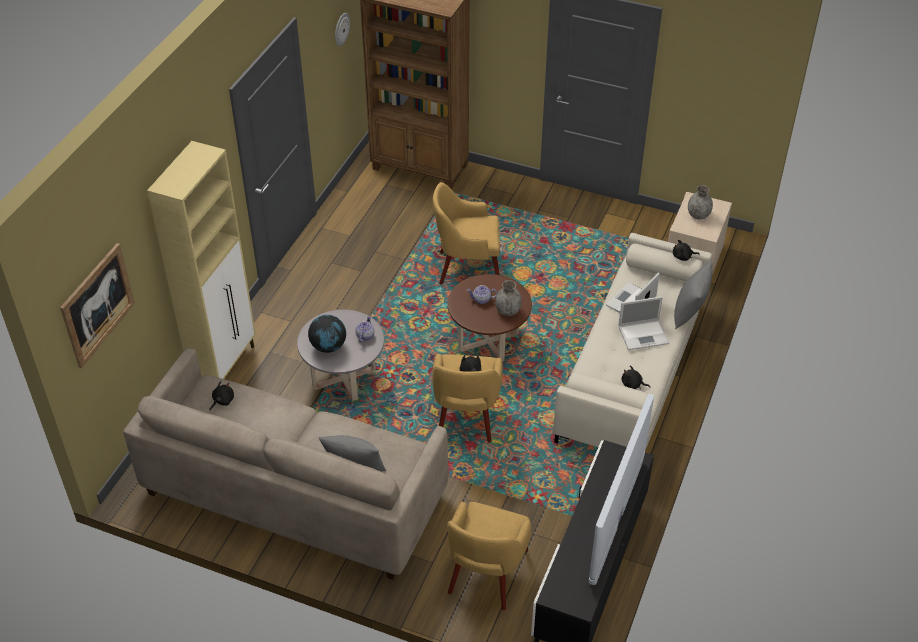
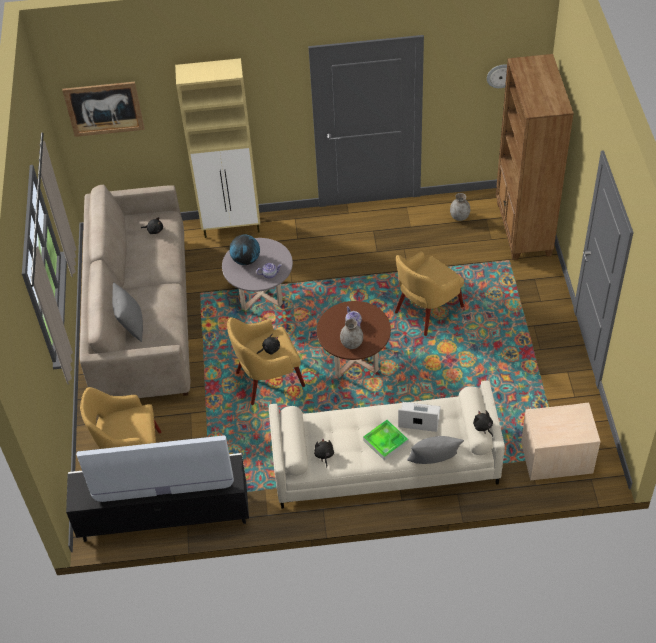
camera: 65 degrees right, 5 degrees up
(467, 268) = (427, 310): yellow armchair -> yellow armchair turned 105 degrees counterclockwise
(644, 334) = (385, 441): laptop -> tray
(698, 215) = (562, 422): grey vase -> grey vase (459, 216)

